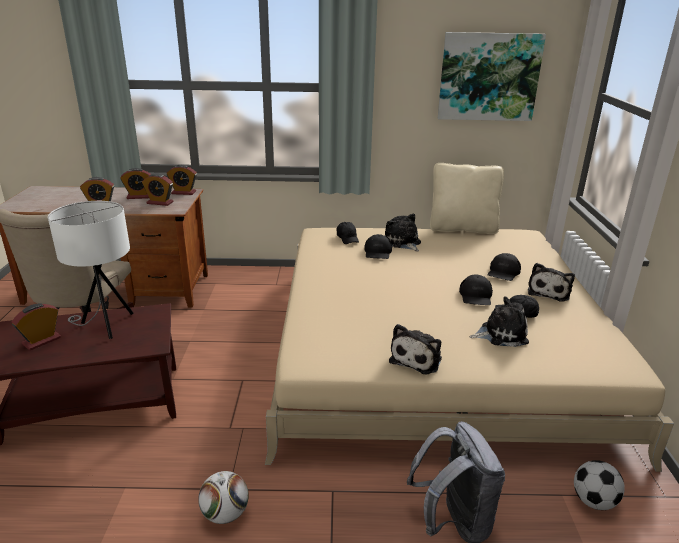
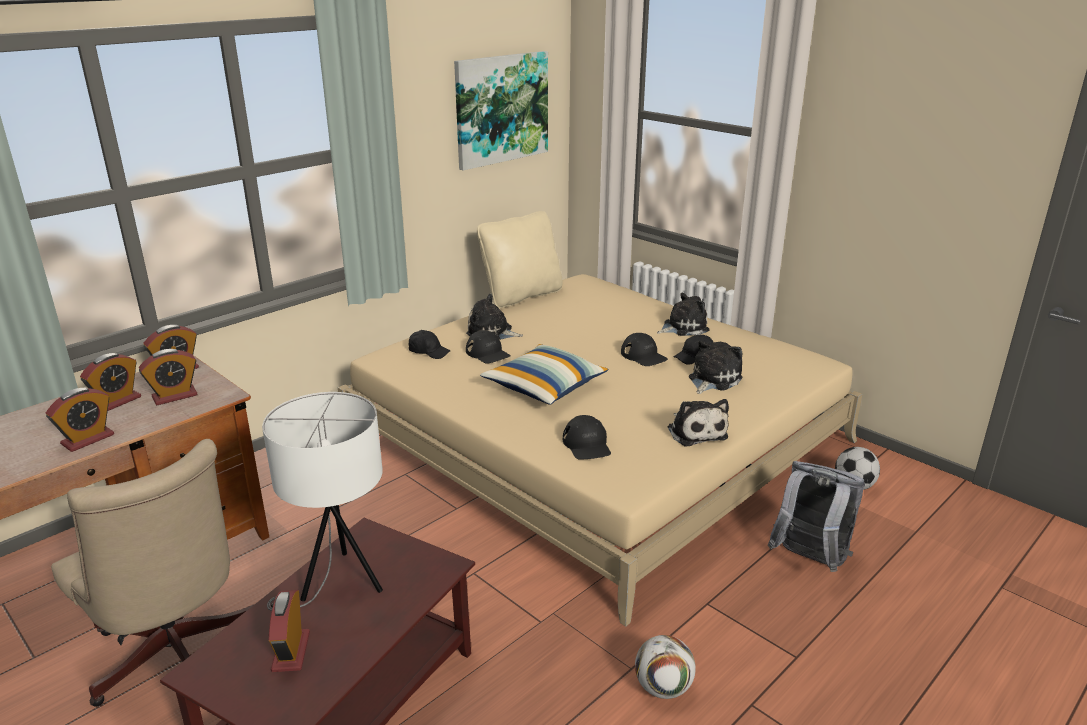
camera: 45 degrees left, 0 degrees up
(371, 284) = (544, 387): none -> pillow
(503, 272) = (627, 325): black cap -> black cap (587, 445)
(549, 292) = (683, 327): plush toy -> plush toy turned 90 degrees counterclockwise

